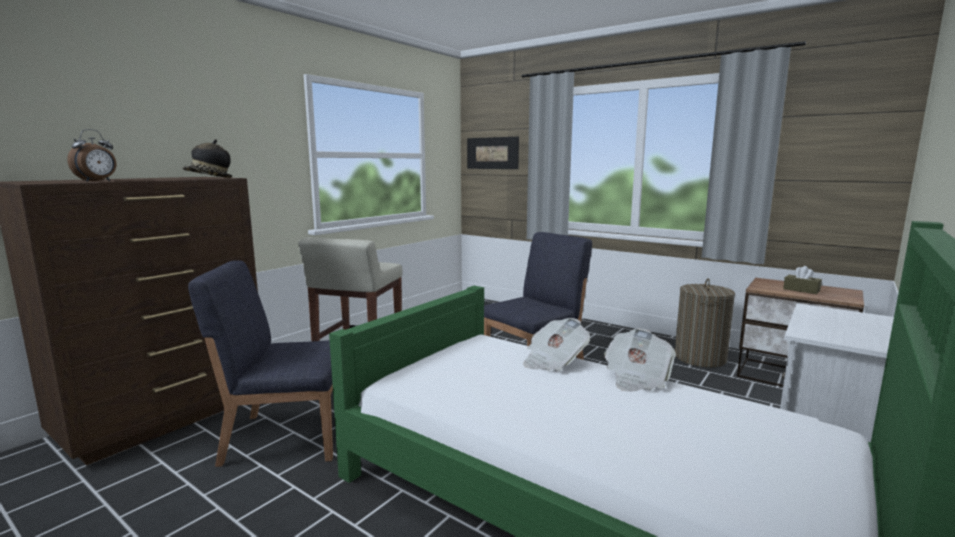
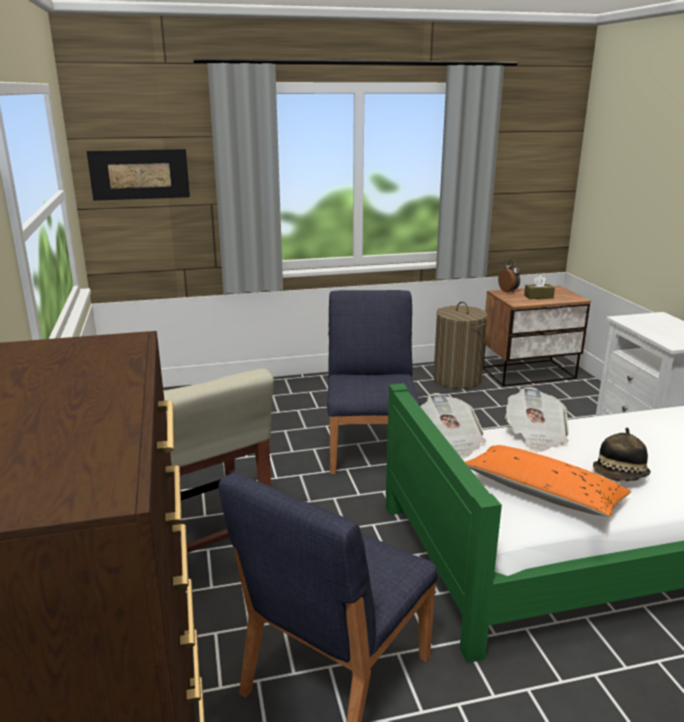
camera: 50 degrees left, 10 degrees up
(97, 181) = (128, 437): alarm clock -> alarm clock (509, 291)
(209, 178) = (103, 350): hat -> hat (620, 476)
(461, 382) = (543, 493): none -> orange pillow
(636, 378) = (601, 422): newspaper -> newspaper (451, 441)

